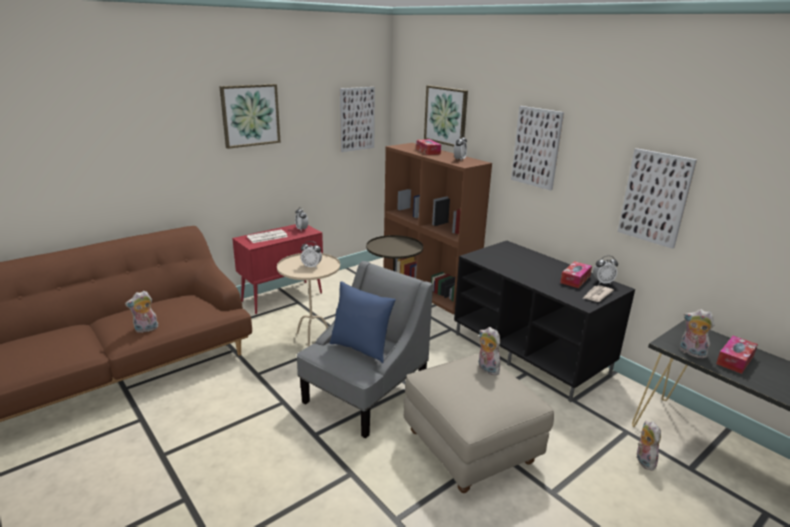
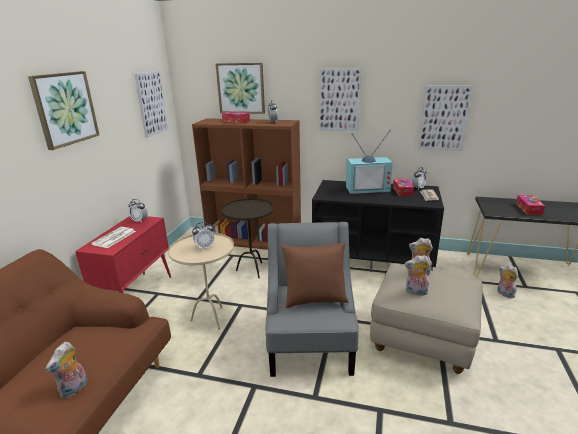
camera: 35 degrees left, 0 degrees up
(361, 348) = (315, 300): blue pillow -> brown pillow
(539, 264) = (367, 188): none -> television
(691, 353) = (508, 213): plush toy -> plush toy (415, 292)

